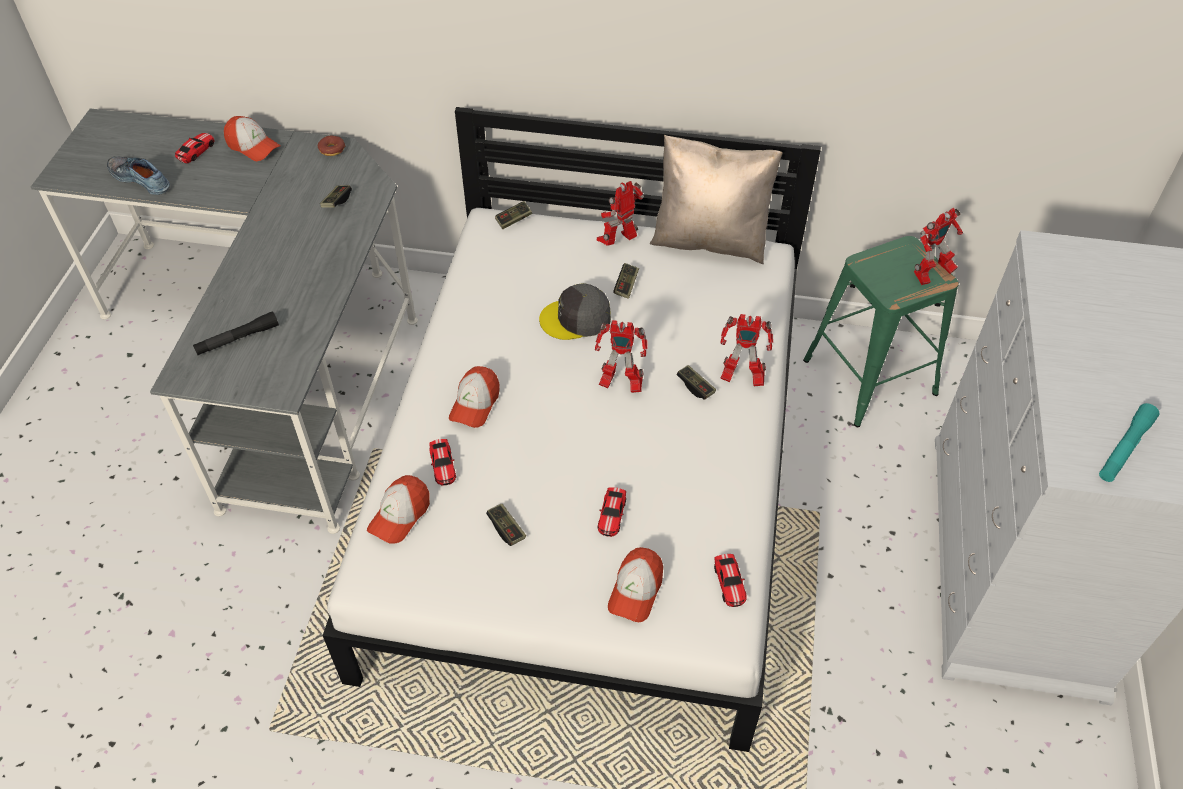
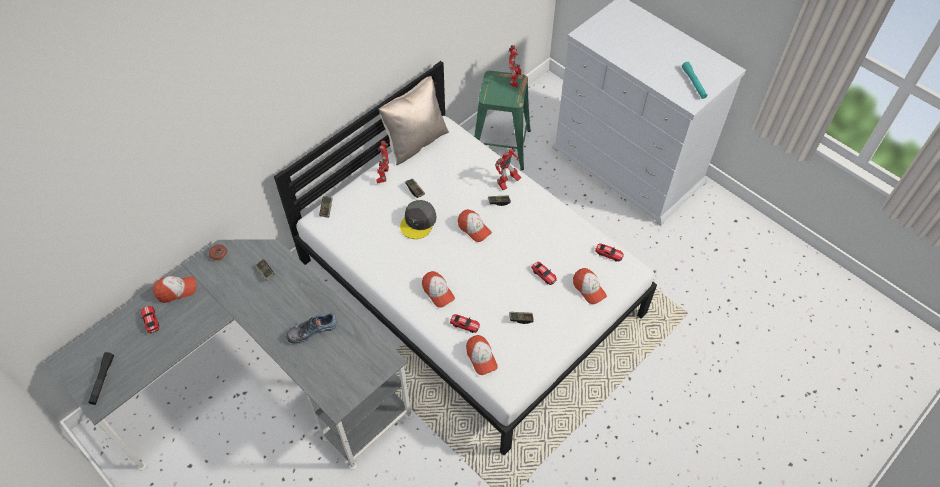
camera: 55 degrees left, 5 degrees up
(142, 179) = (149, 359): shoe -> shoe (312, 329)
(237, 339) = (332, 365): black flashlight -> black flashlight (102, 380)
(619, 384) = (474, 228): toy robot -> cap

